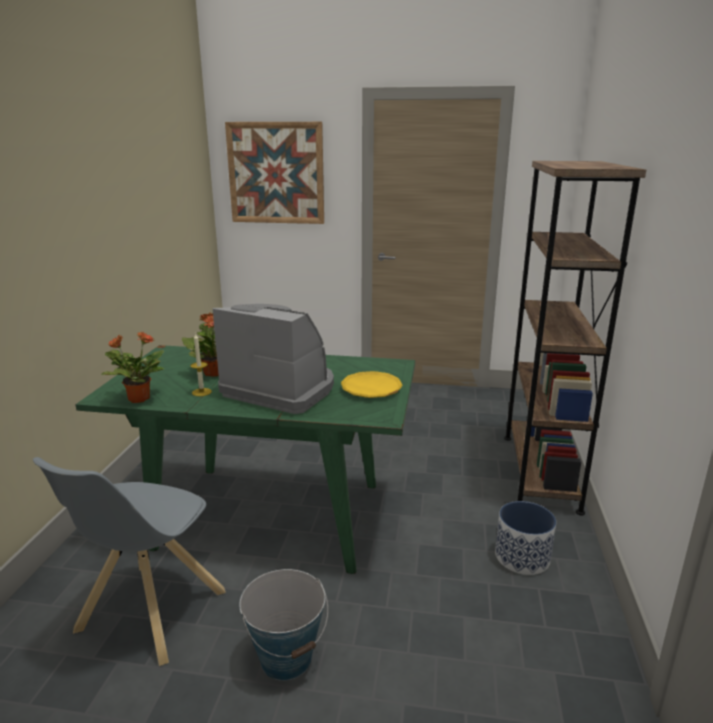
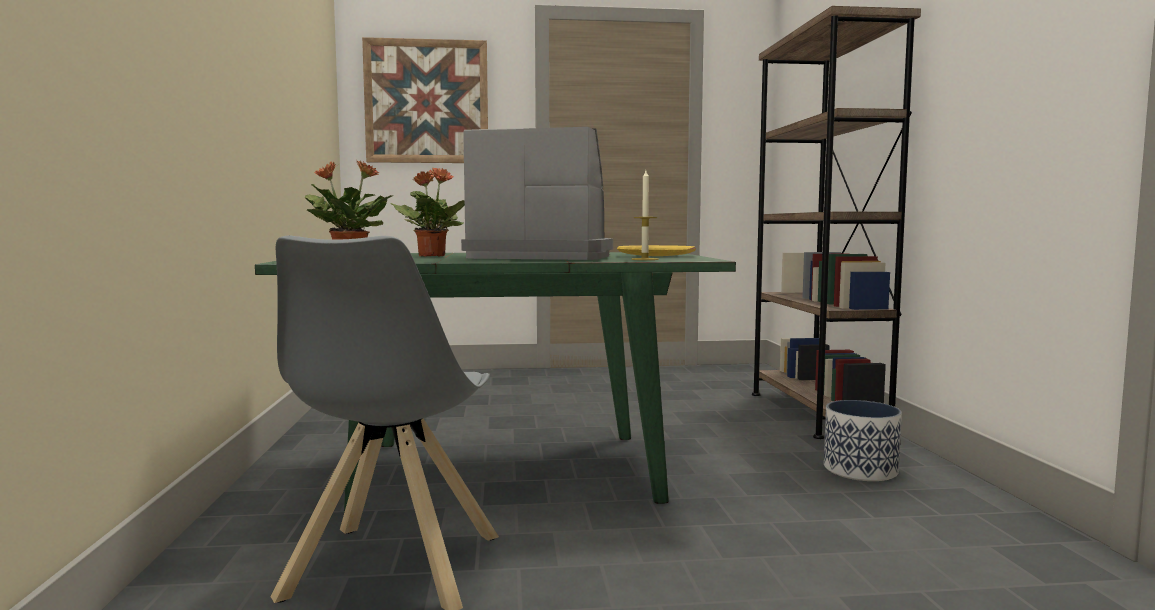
camera: 15 degrees left, 15 degrees down
(201, 392) = (435, 259): candle -> candle (644, 259)
(286, 658) = (640, 580): bucket -> none

